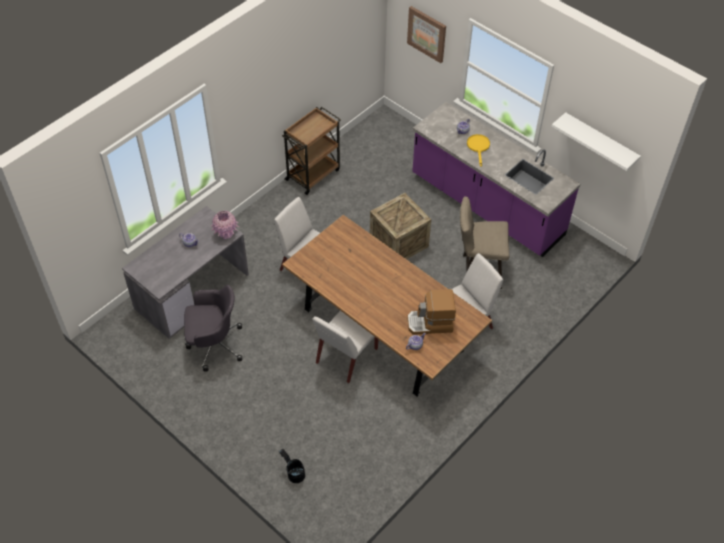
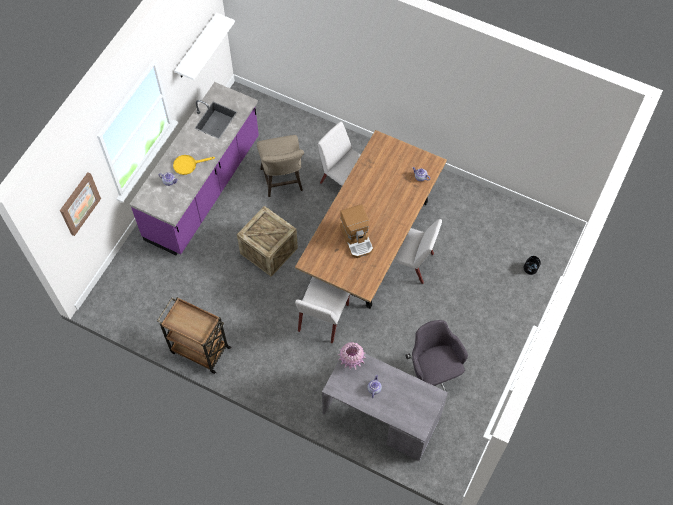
camera: 105 degrees left, 10 degrees up
(430, 323) = (395, 171): coffee machine -> coffee machine (357, 239)

